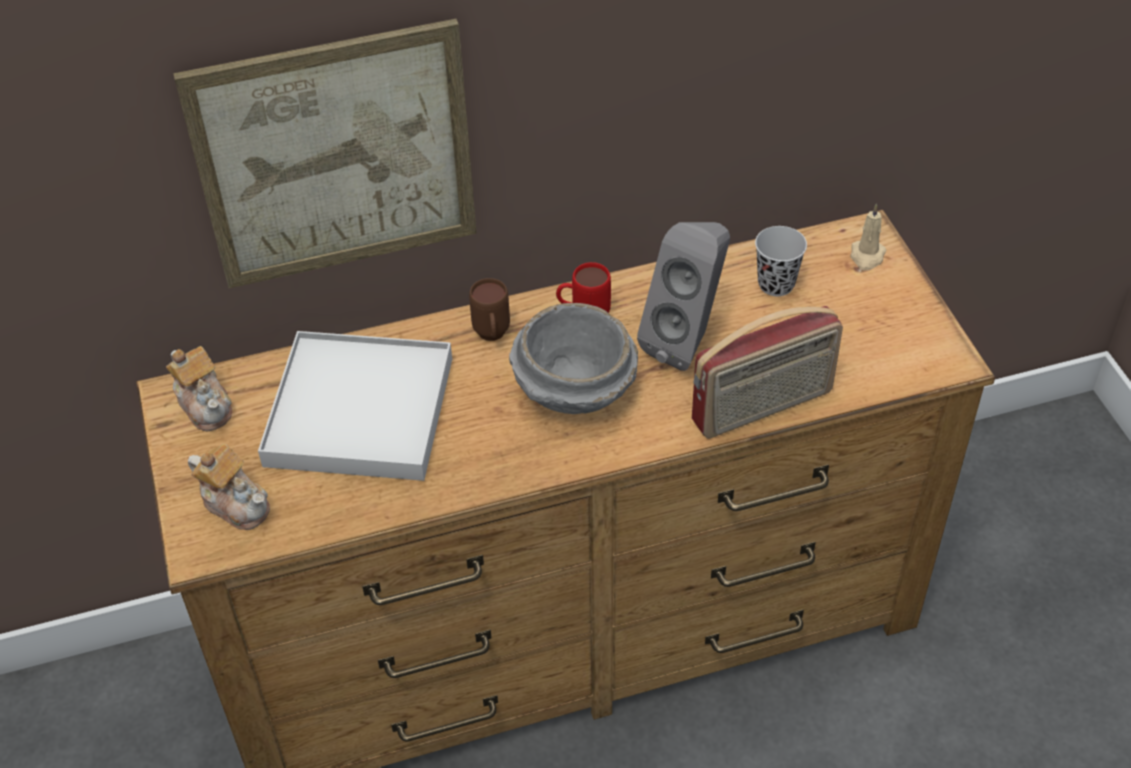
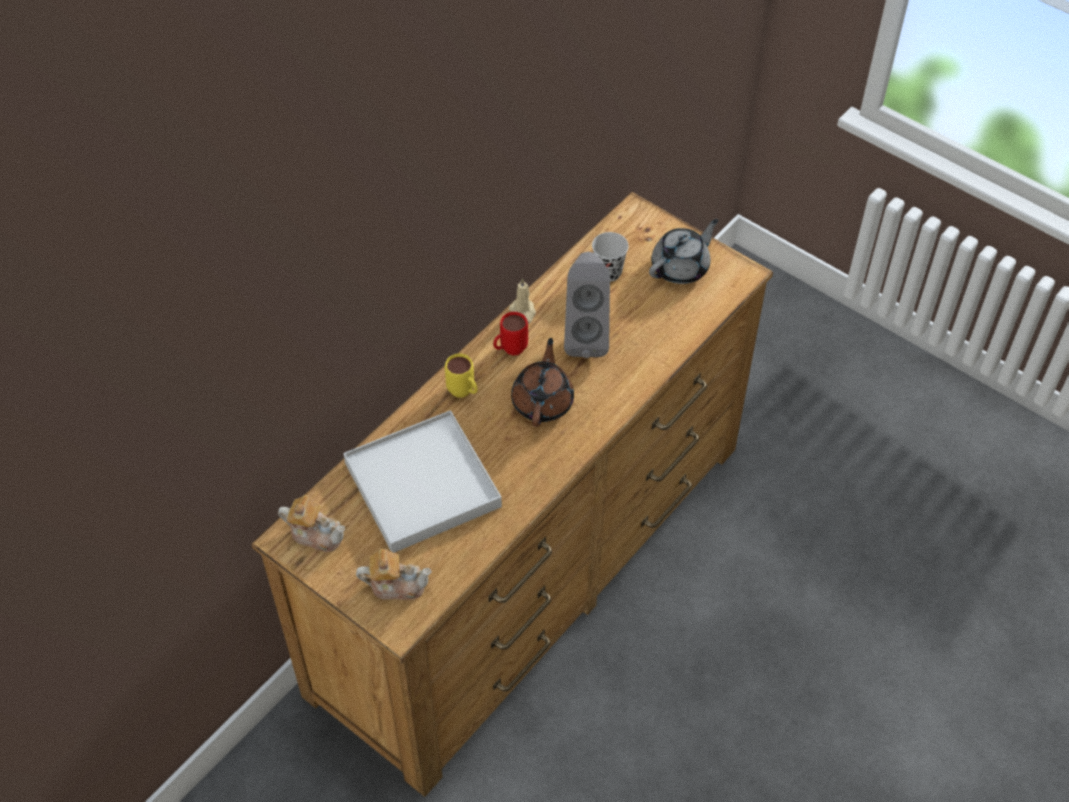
camera: 35 degrees left, 5 degrees up
(336, 156) = (351, 321): picture -> none
(492, 337) = (464, 393): brown mug -> yellow mug
(574, 389) = (543, 401): grey bowl -> brown teapot
(763, 408) = (662, 356): radio -> none
(867, 256) = (647, 228): beige candle -> beige candle (523, 312)
(873, 318) = (681, 267): none -> grey teapot

